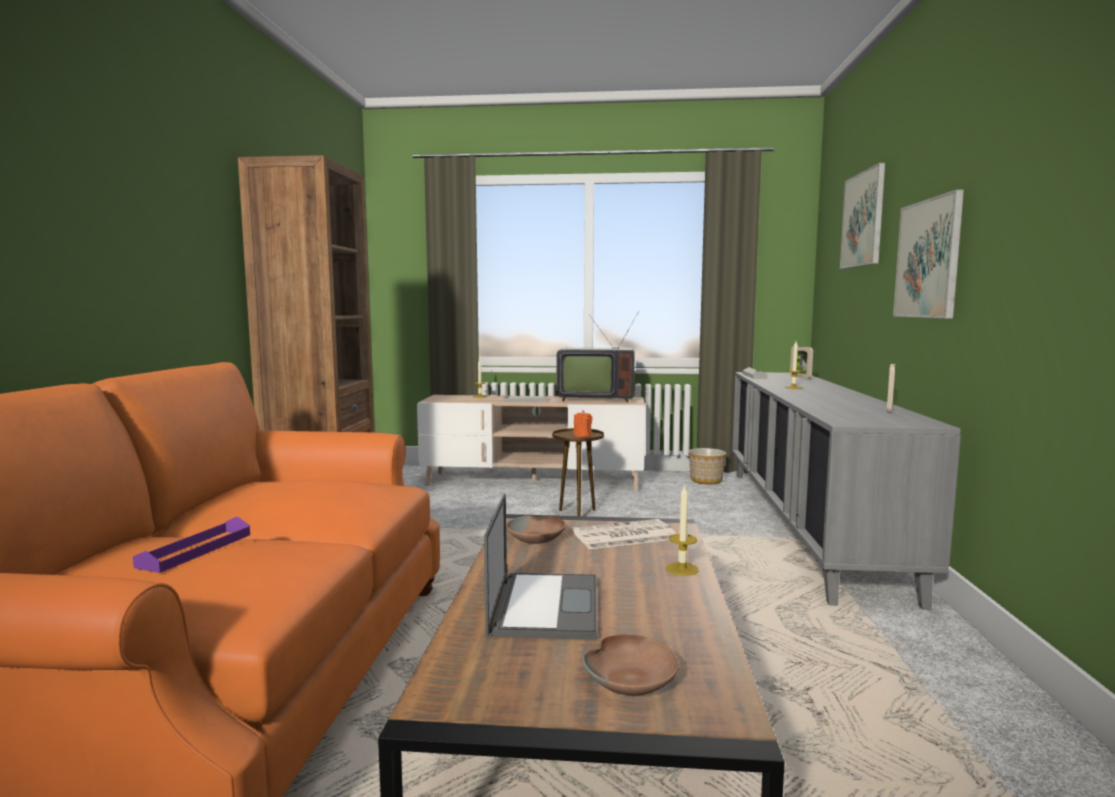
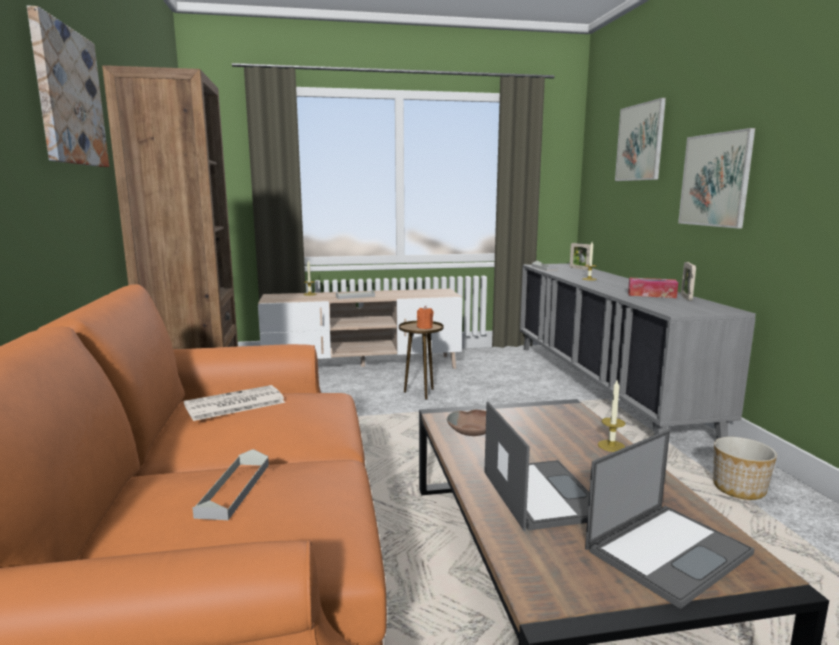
camera: 15 degrees left, 5 degrees up
(184, 184) = (67, 97): none -> picture
(195, 550) = (234, 489): purple tray -> grey tray
(594, 399) = (413, 292): television -> none
(623, 536) = (539, 420): newspaper -> newspaper (233, 404)
(632, 679) = (668, 550): brown bowl -> laptop
(707, 480) = (503, 355): planter -> planter (739, 489)
(847, 405) = (651, 295): none -> tissue box

